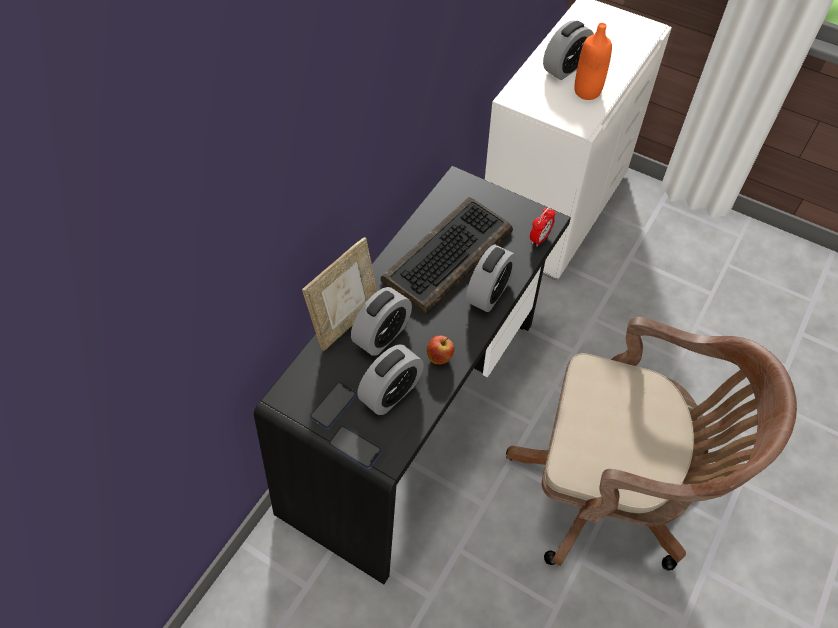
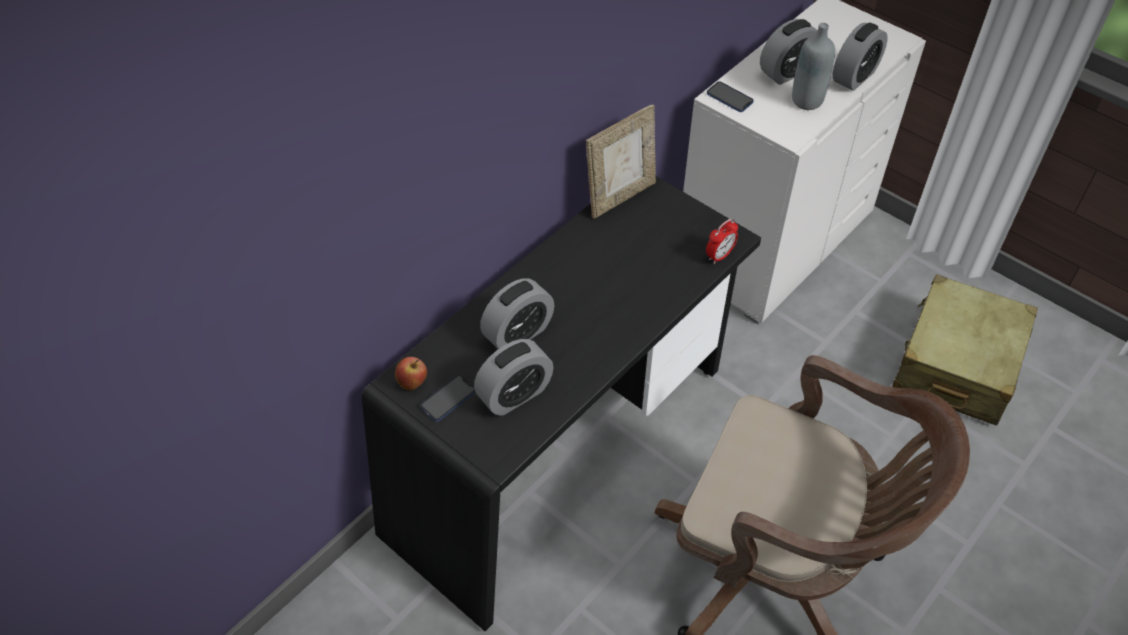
camera: 10 degrees right, 5 degrees down
(347, 321) = (482, 314): picture frame -> picture frame (620, 196)
(355, 447) = (462, 445): phone -> phone (729, 98)
(440, 357) = (577, 366): apple -> apple (413, 383)
(447, 254) = (610, 259): keyboard -> none
(489, 293) = (648, 306): alarm clock -> alarm clock (854, 76)
(587, 92) = (807, 101): orange bottle -> grey bottle
(718, 291) = (957, 364): none -> beige suitcase

